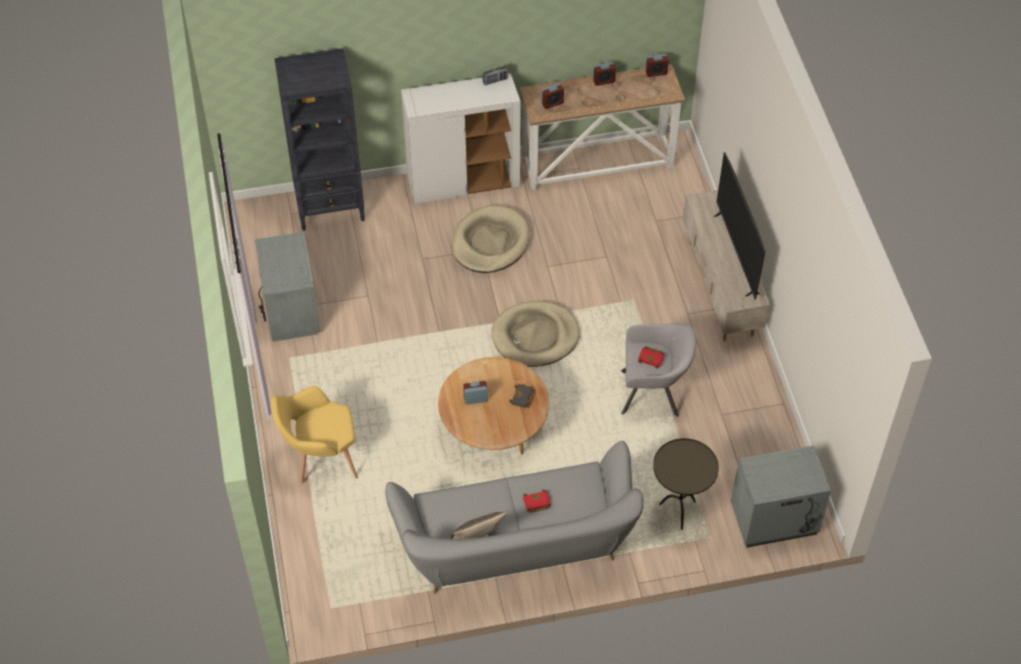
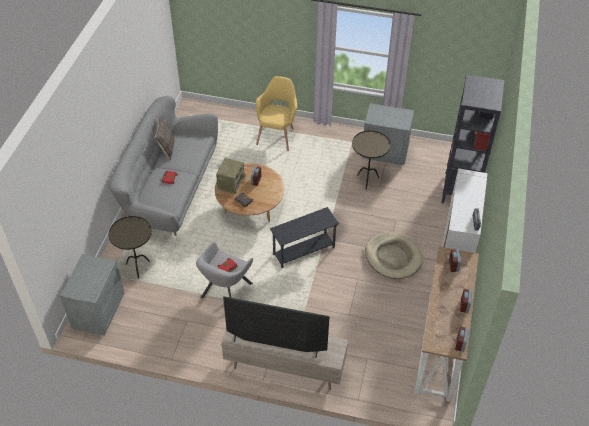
camera: 115 degrees right, 5 degrees down
(363, 313) = (367, 180): none -> brown side table
(497, 427) = (231, 183): none -> radio
(535, 336) = (304, 251): beige dog bed -> grey side table

